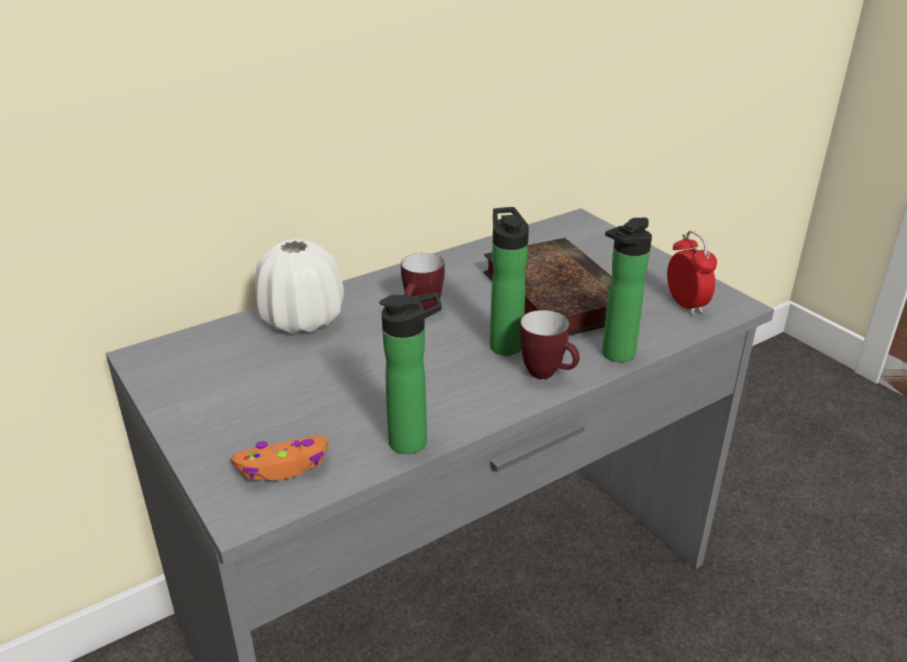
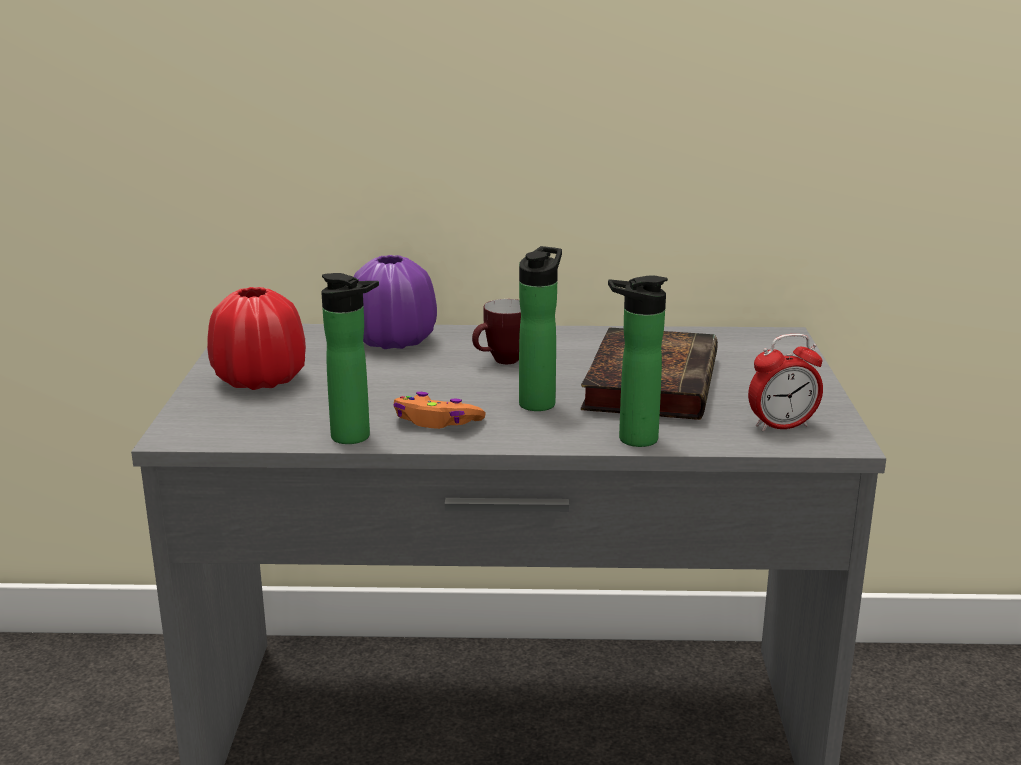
camera: 35 degrees right, 10 degrees down
(237, 409) = (260, 380): none -> red vase
(283, 466) = (240, 420): orange game controller -> orange game controller (436, 422)
(302, 320) = (393, 341): white vase -> purple vase
(548, 374) = (543, 433): mug -> none
(686, 304) = (781, 426): alarm clock -> alarm clock turned 60 degrees clockwise

